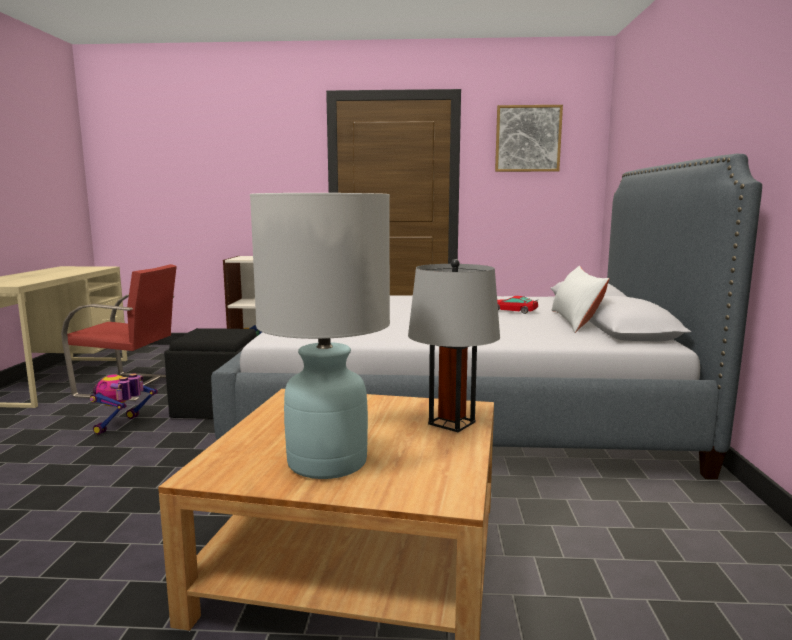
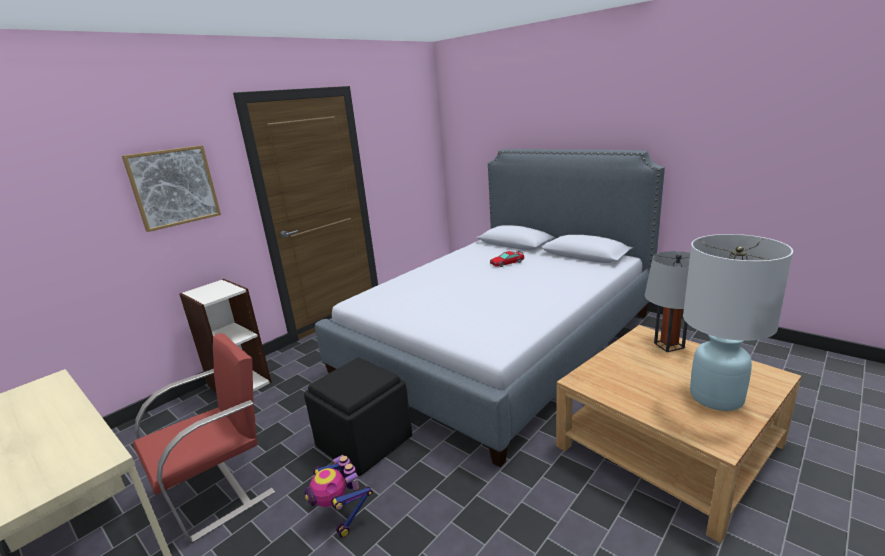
camera: 50 degrees left, 10 degrees up
(528, 139) = (398, 124): picture -> picture (174, 187)
(575, 321) = (553, 258): white pillow -> none

